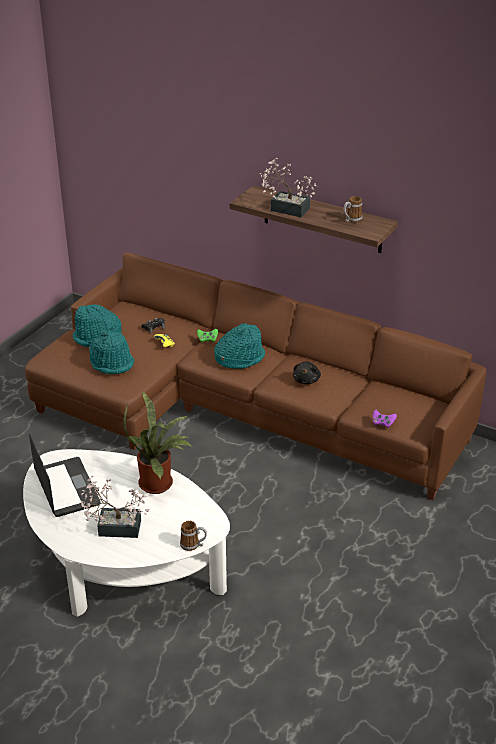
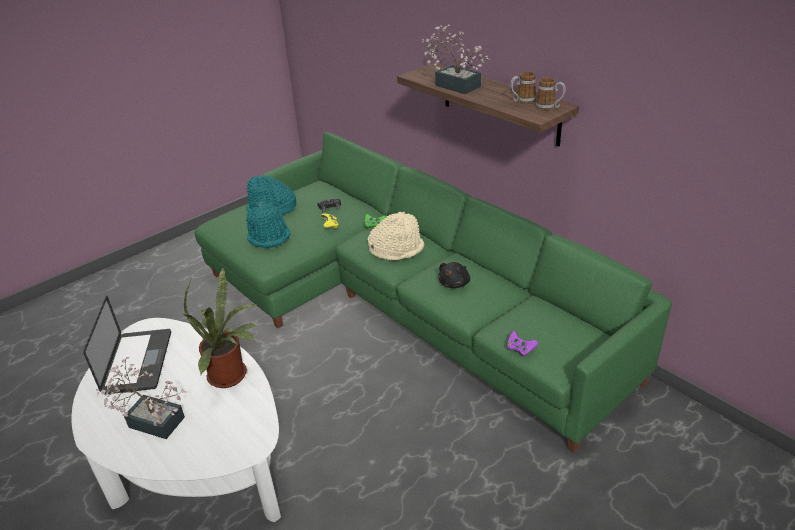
camera: 20 degrees right, 0 degrees up
(193, 545) = (219, 464): mug -> mug (549, 107)
(238, 408) = (400, 302): brown sofa -> green sofa
(239, 358) = (396, 249): turquoise hat -> beige hat

